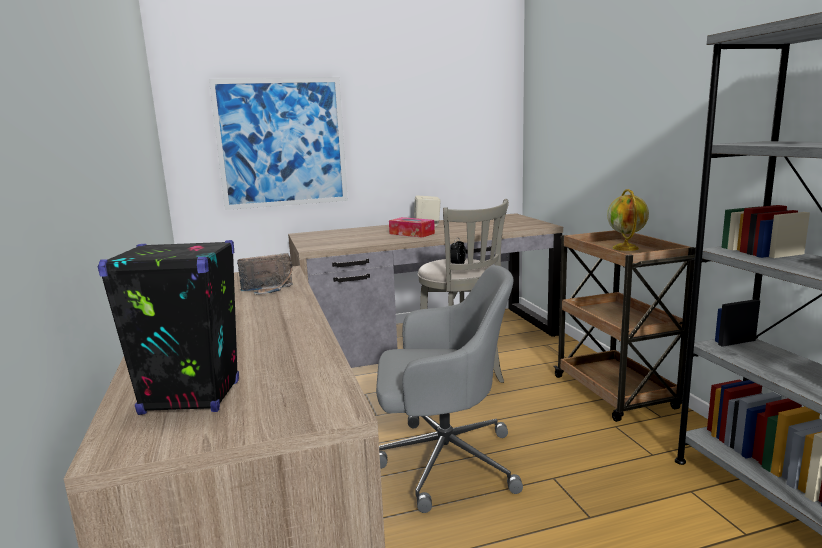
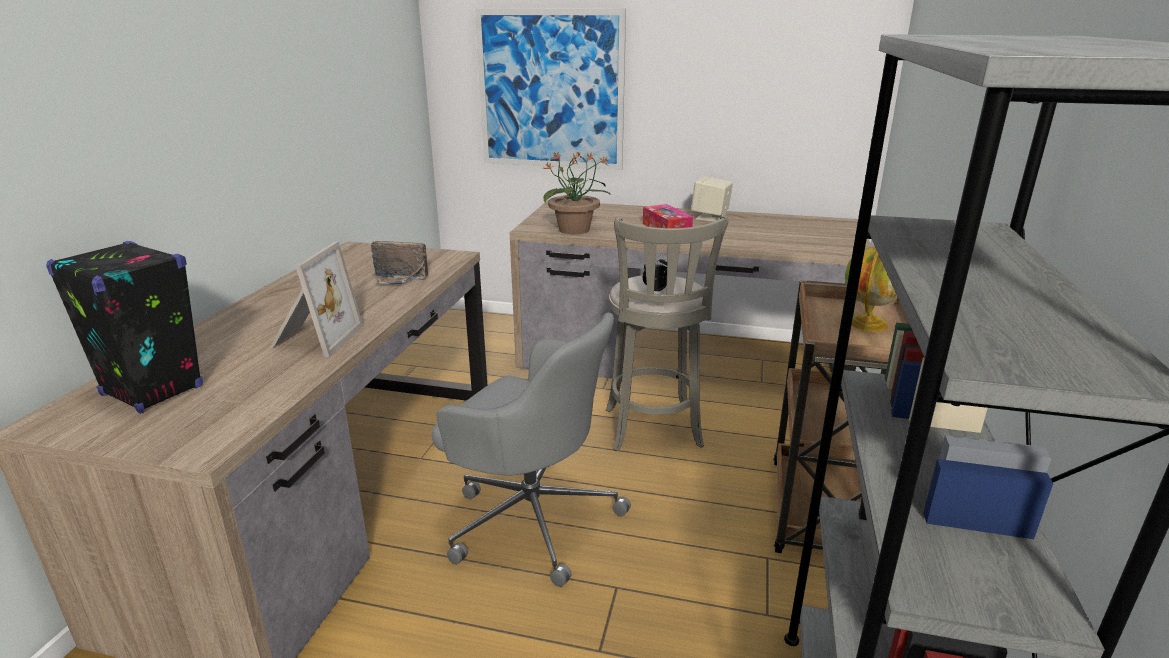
camera: 30 degrees right, 10 degrees up
(274, 333) = (314, 338): none -> picture frame
(348, 244) = (575, 230): none -> potted plant

